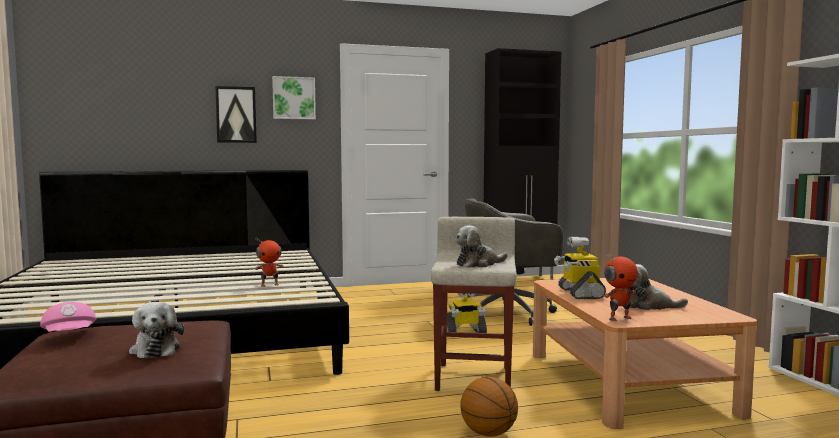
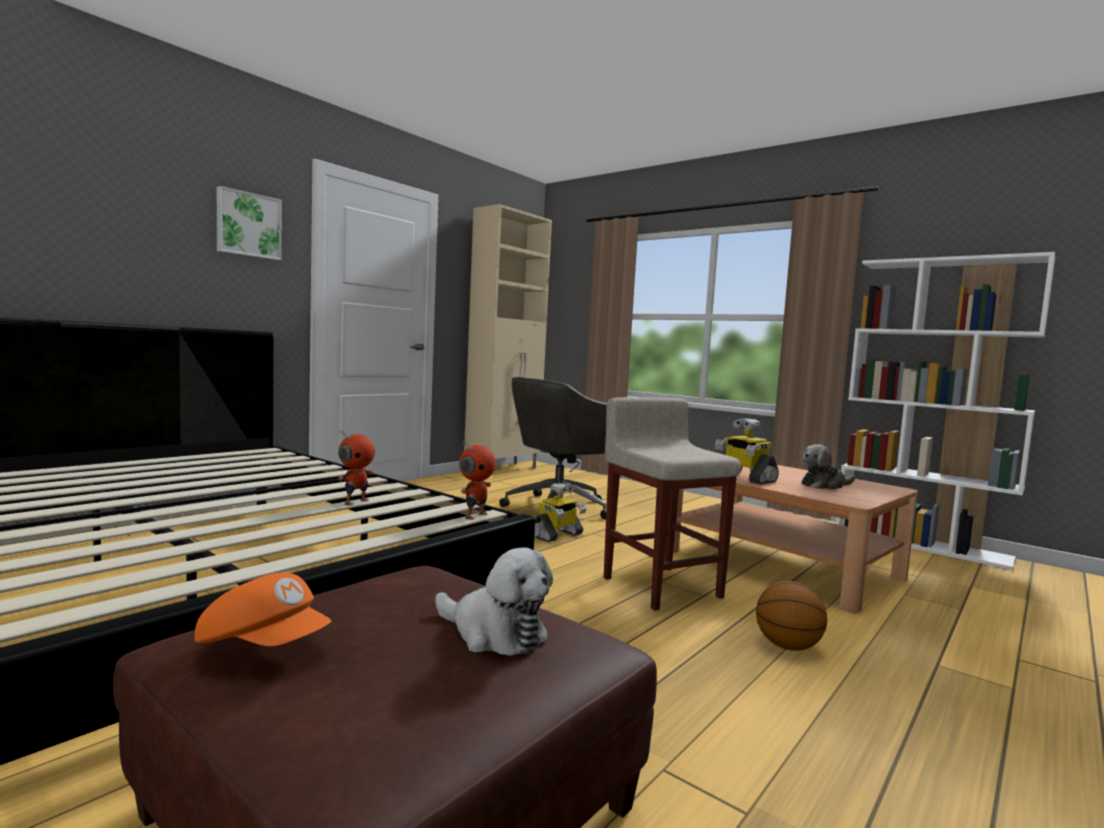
camera: 35 degrees left, 0 degrees up
(70, 336) = (265, 646): pink cap -> orange cap
(236, 114) = (156, 237): picture -> none
(478, 264) = (686, 453): plush toy -> none
(520, 279) = (503, 470): black cabinet -> beige cabinet
(619, 318) = (844, 500): toy robot -> toy robot (475, 515)

